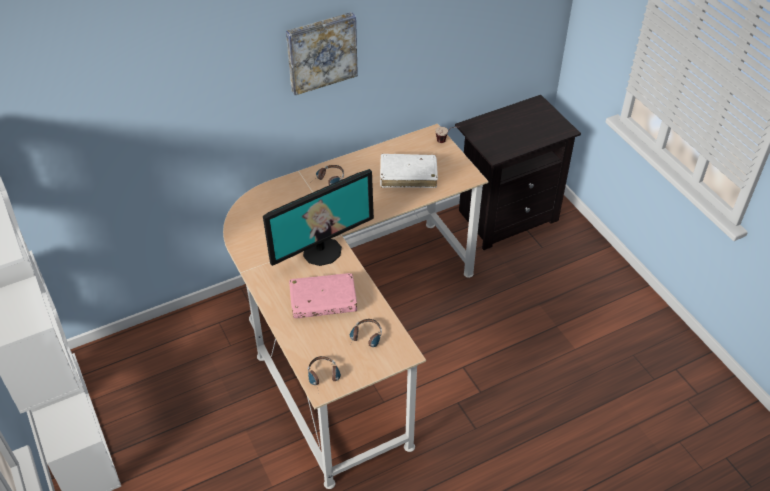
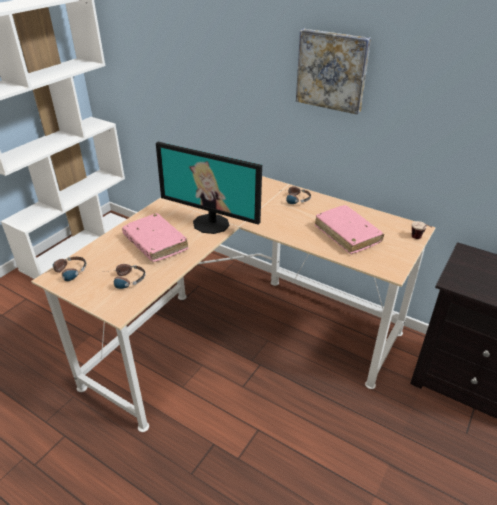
camera: 60 degrees right, 10 degrees down
(408, 175) = (347, 234): white book -> pink book

